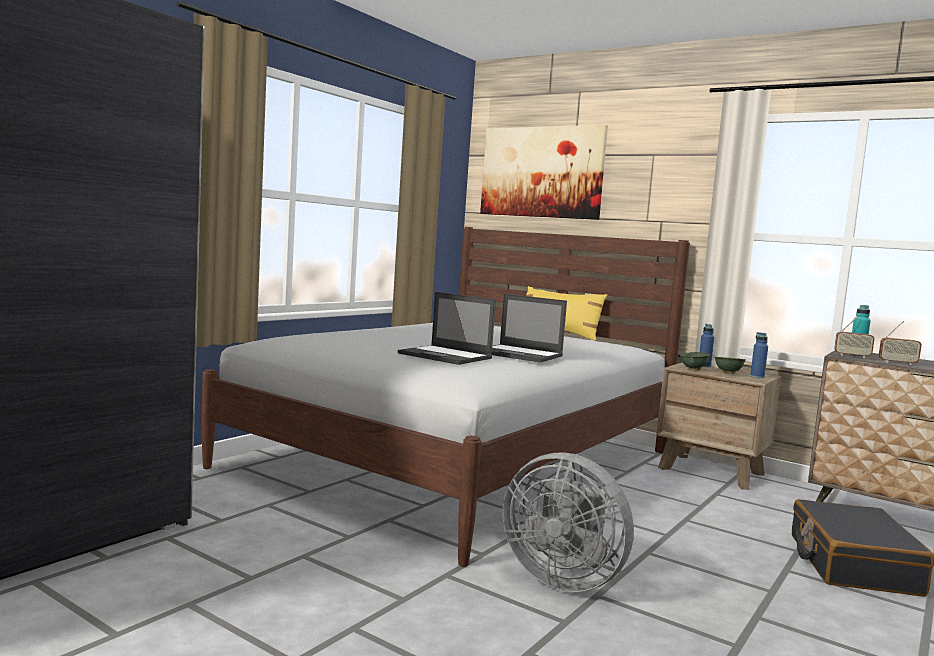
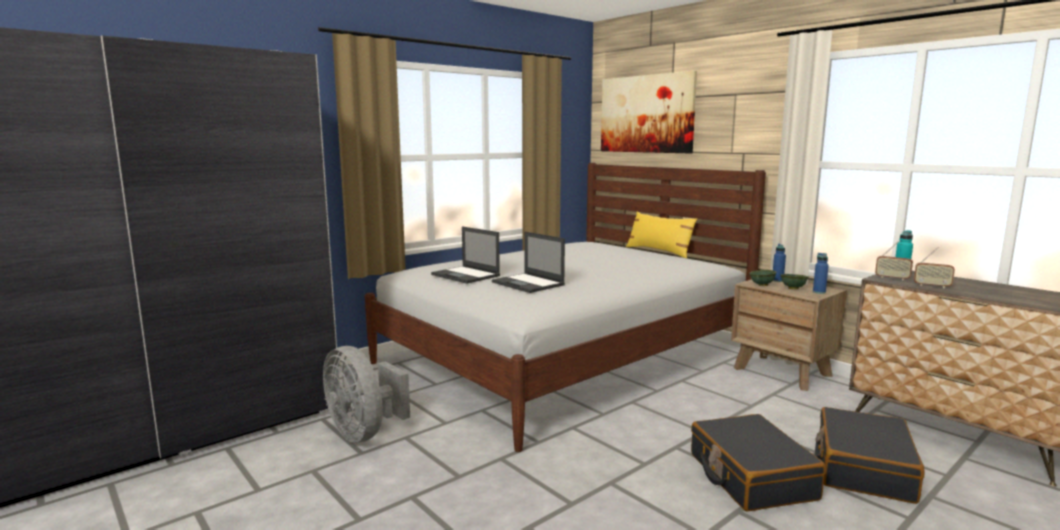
camera: 15 degrees right, 5 degrees up
(521, 354) = (594, 279): laptop -> laptop (466, 275)
(563, 578) = (590, 466): grey fan -> grey fan (364, 433)
(746, 579) = (750, 476): none -> black suitcase

